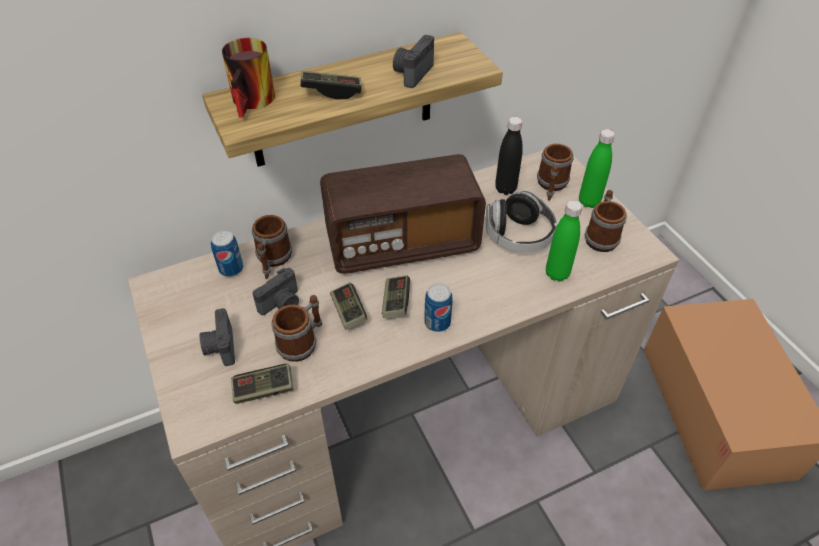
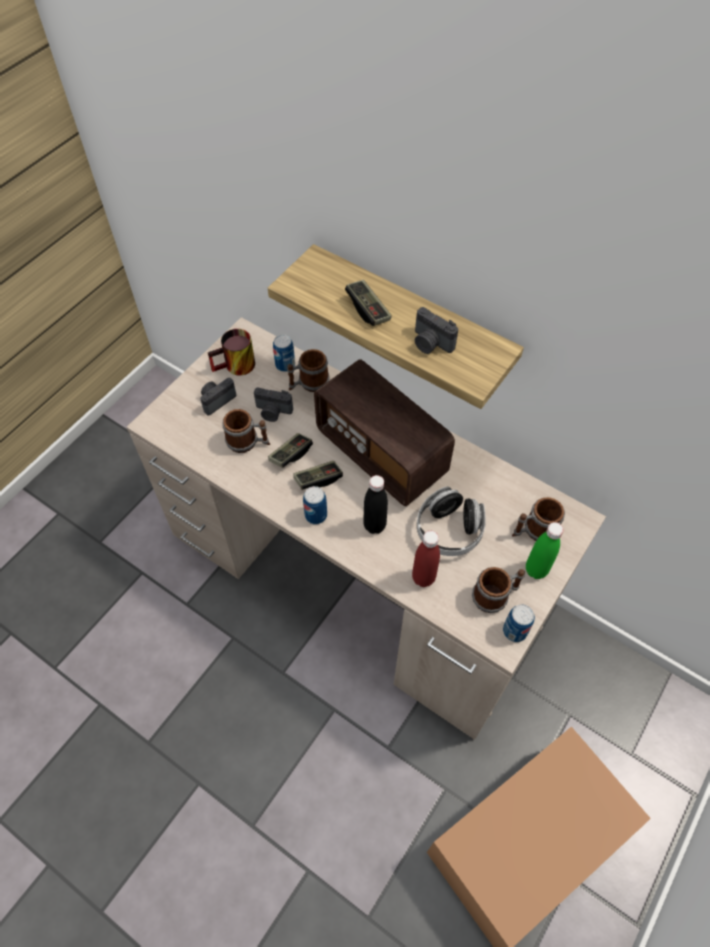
camera: 60 degrees right, 10 degrees up
(255, 101) = (324, 275): mug -> mug (236, 367)
(264, 390) = (198, 443): game controller -> none
(412, 73) = (430, 343): camera -> camera turned 135 degrees counterclockwise
(505, 189) = (502, 496): black bottle -> black bottle (374, 525)
(557, 274) = (423, 577): green bottle -> red bottle
(640, 239) = (514, 631): none -> can

